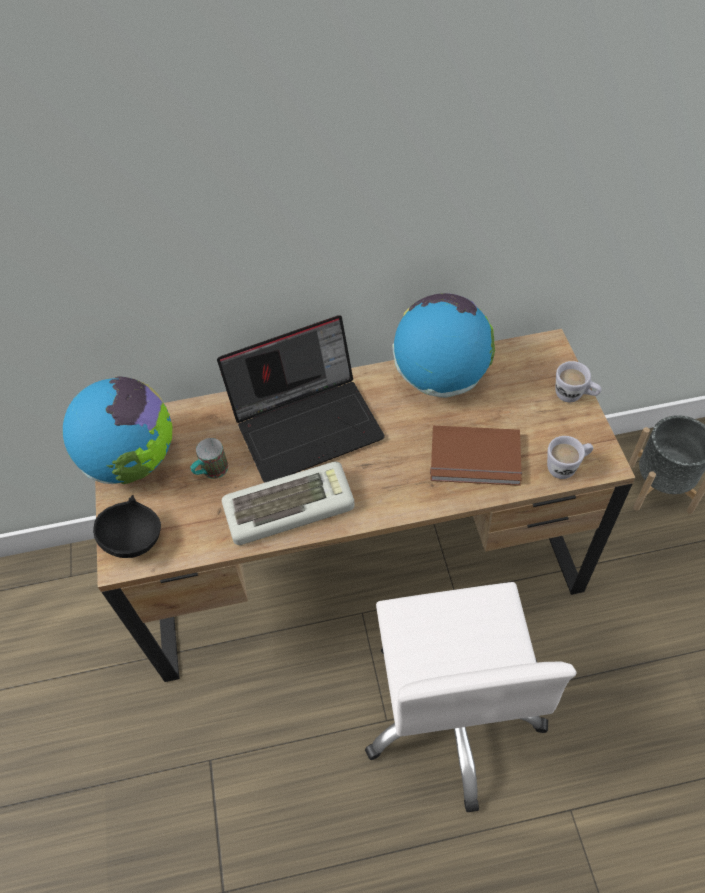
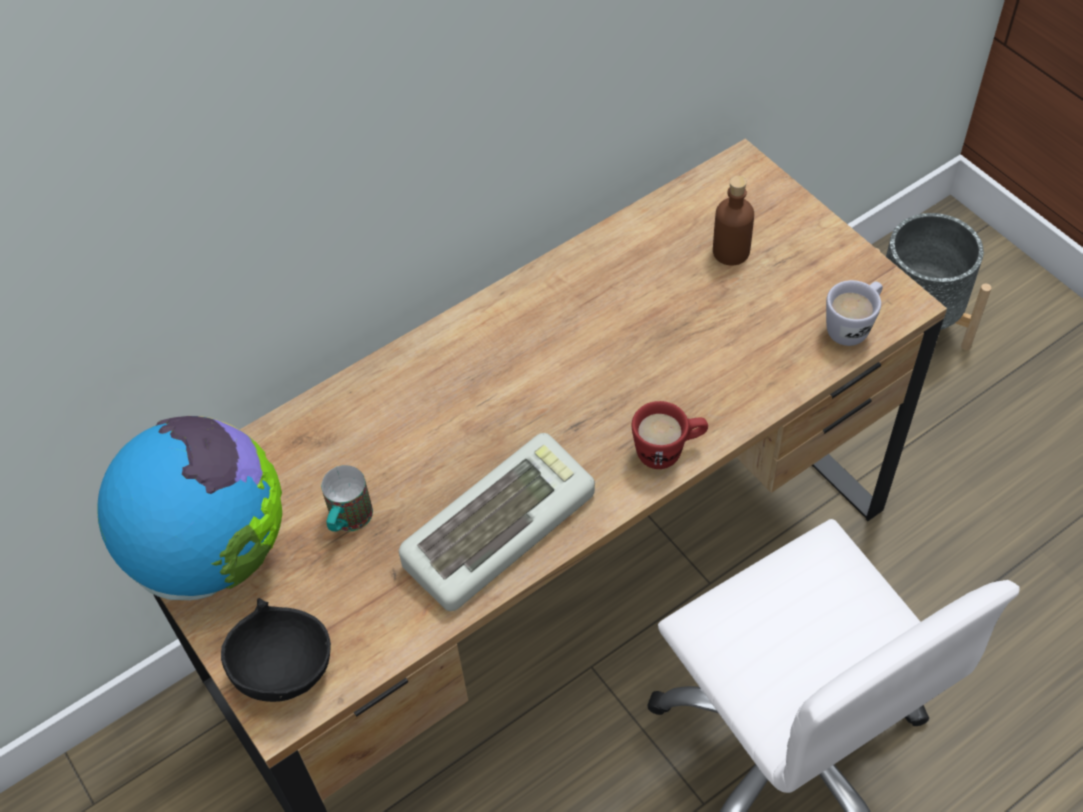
camera: 25 degrees left, 0 degrees up
(308, 423) = (457, 395): laptop -> none
(411, 501) = (668, 451): none -> red mug
(441, 378) = (616, 263): globe -> none
(475, 460) = (727, 361): brown book -> none
(514, 394) = (730, 251): none -> brown bottle
(574, 396) = (811, 226): white mug -> none

